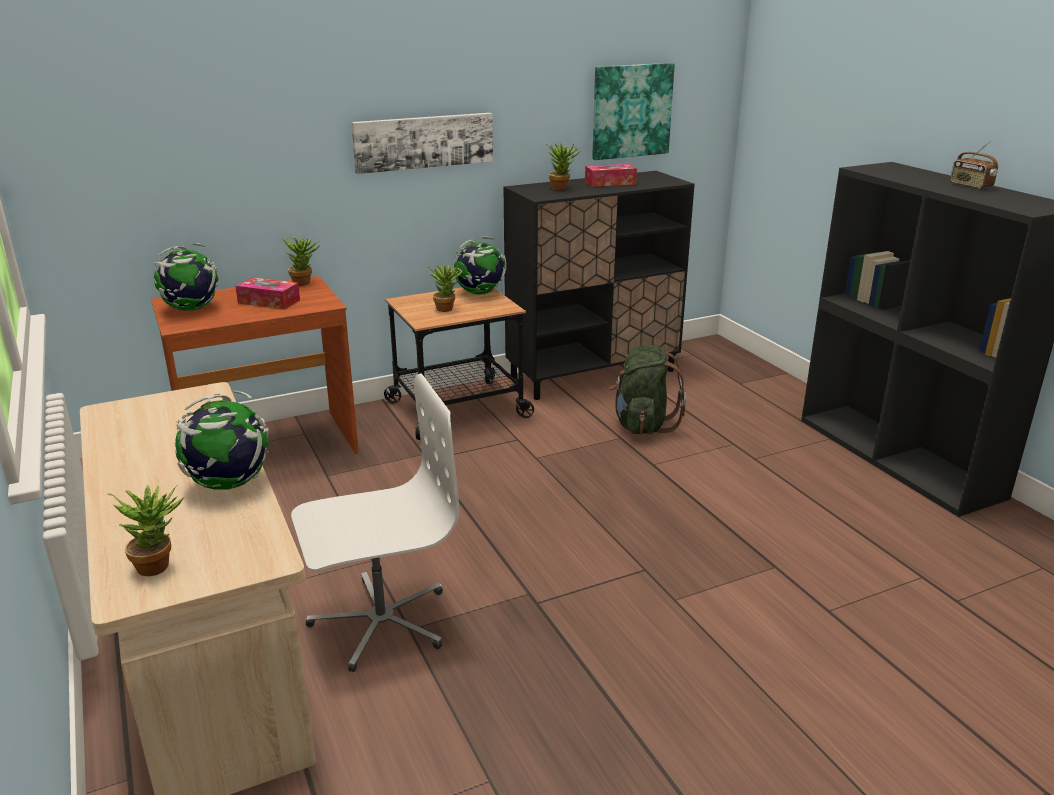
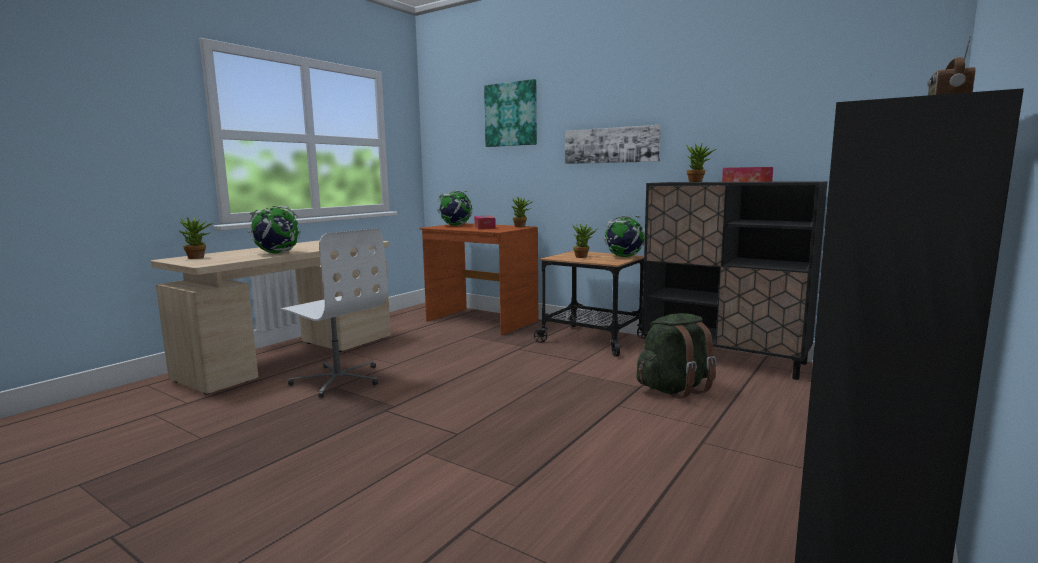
camera: 60 degrees right, 15 degrees down
(631, 111) = (799, 123): picture -> picture (511, 114)

